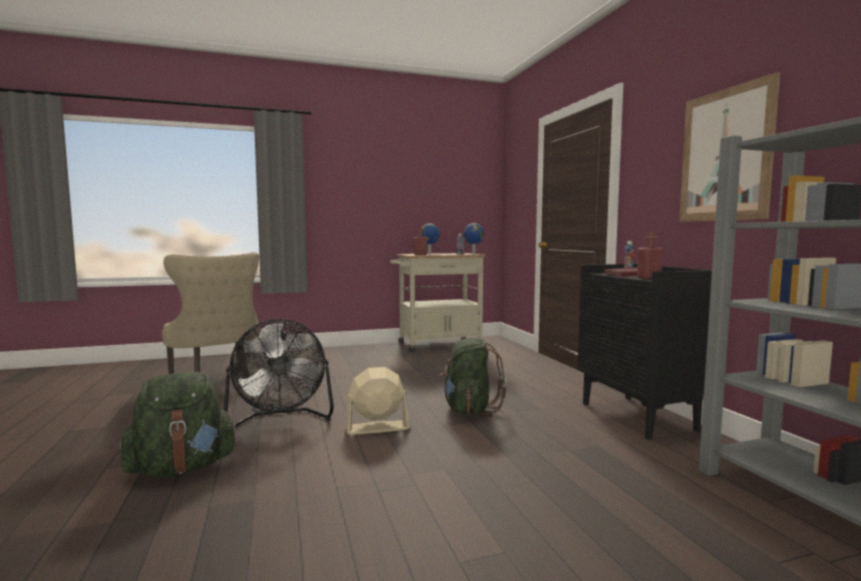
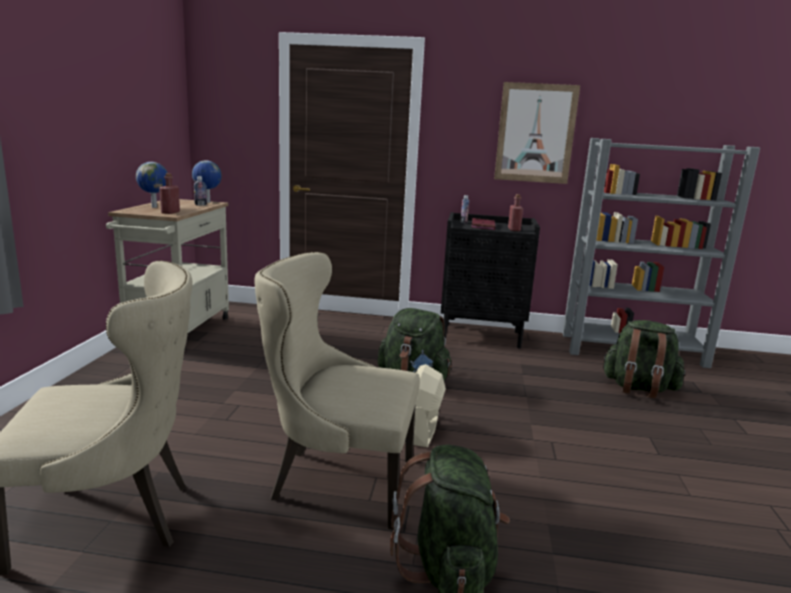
camera: 65 degrees left, 10 degrees up
(277, 418) = (337, 482): black fan -> beige chair
(674, 535) = (638, 388): none -> green backpack

